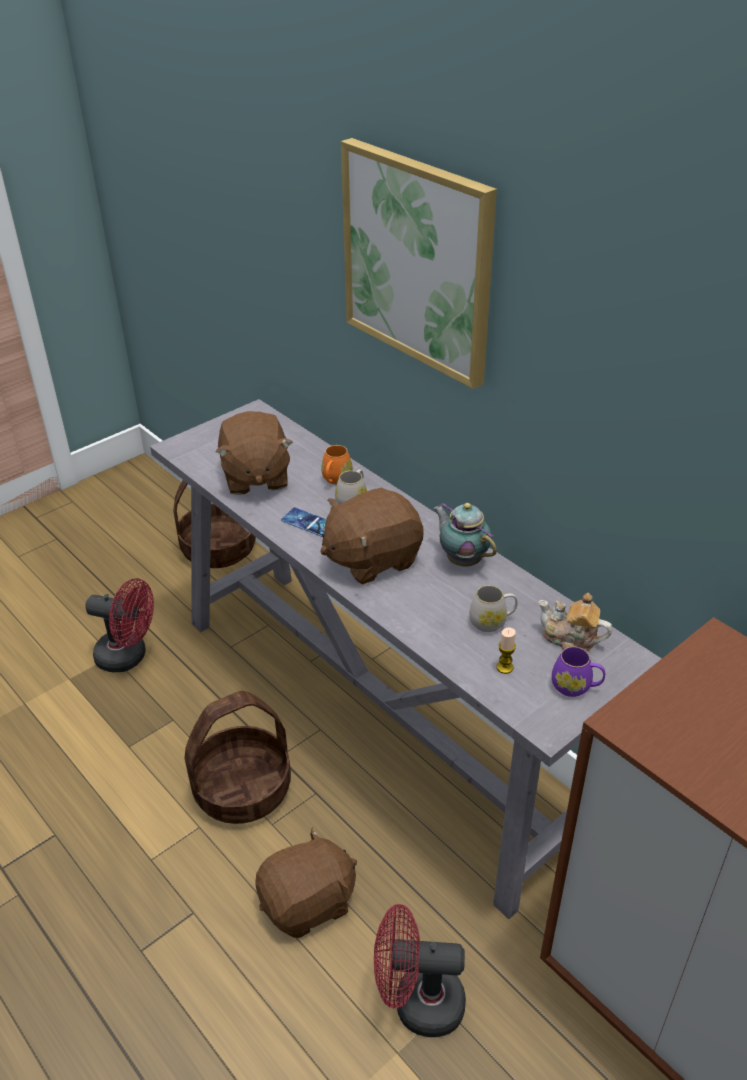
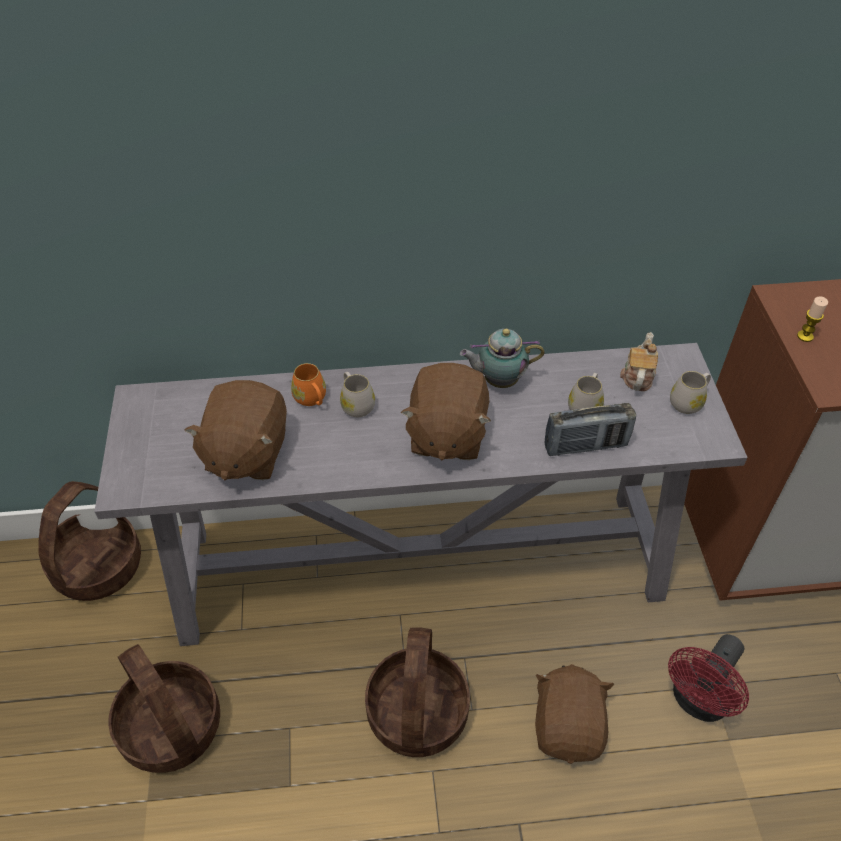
camera: 55 degrees left, 10 degrees up
(129, 656) = (170, 726): red fan -> basket
(255, 477) = (246, 453): brown plush toy -> brown plush toy turned 75 degrees clockwise
(308, 522) = (355, 450): phone -> none
(418, 261) = (367, 133): picture -> none
(444, 641) = (585, 446): none -> radio
(504, 667) = (641, 428): candle -> candle (805, 336)
(570, 639) = (637, 375): teapot -> teapot turned 135 degrees clockwise
(576, 686) = (688, 402): purple mug -> white mug

